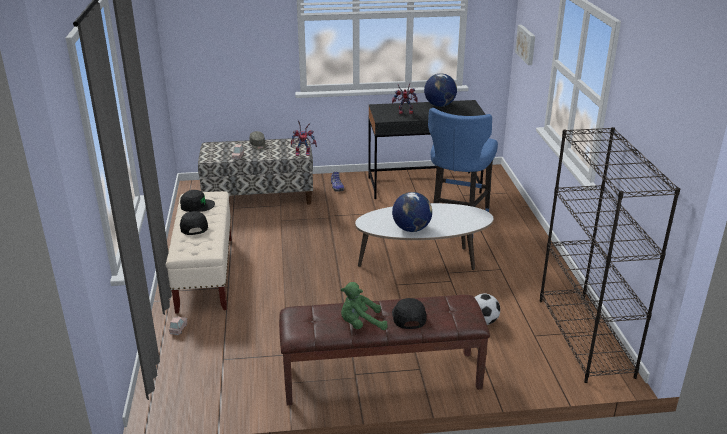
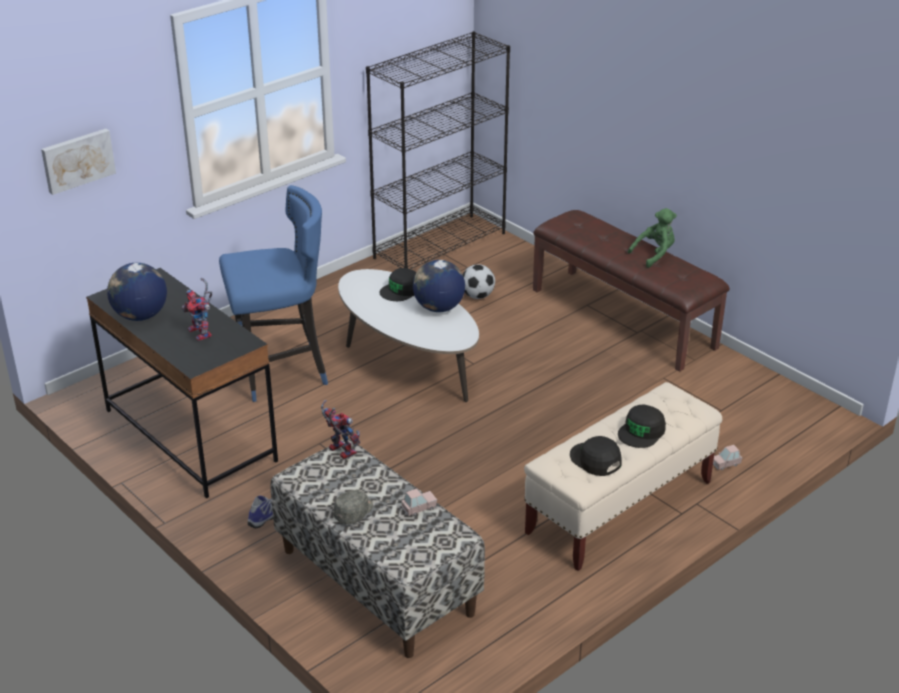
camera: 125 degrees left, 5 degrees up
(360, 324) = (654, 254): green plush toy -> green plush toy turned 75 degrees counterclockwise
(408, 316) = (613, 238): black cap -> black cap (401, 290)

